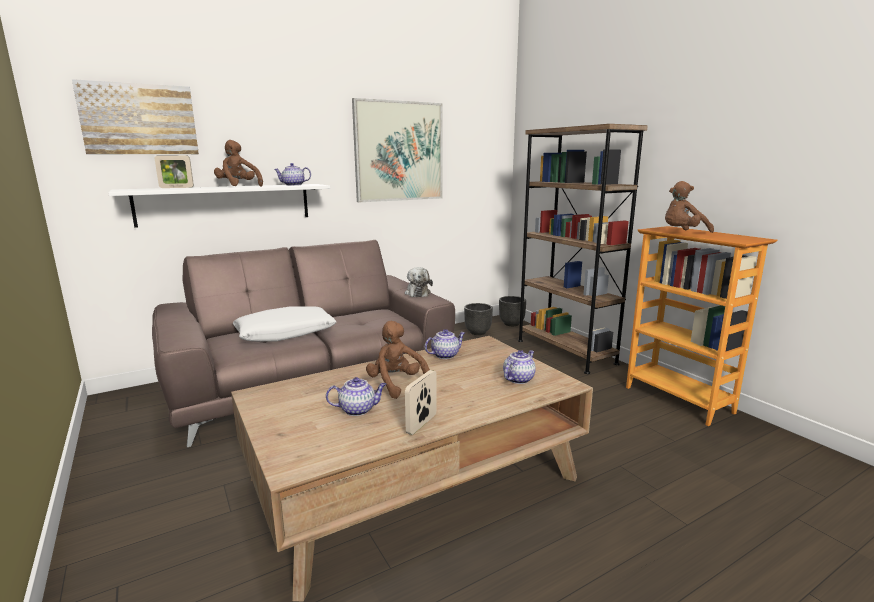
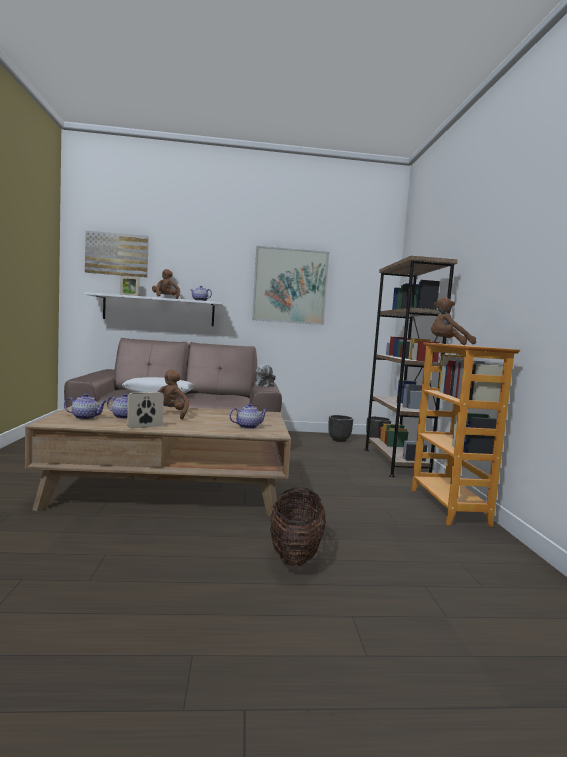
camera: 25 degrees right, 10 degrees down
(445, 355) = (227, 412): teapot -> teapot (86, 417)
(662, 528) = (295, 554): none -> basket

